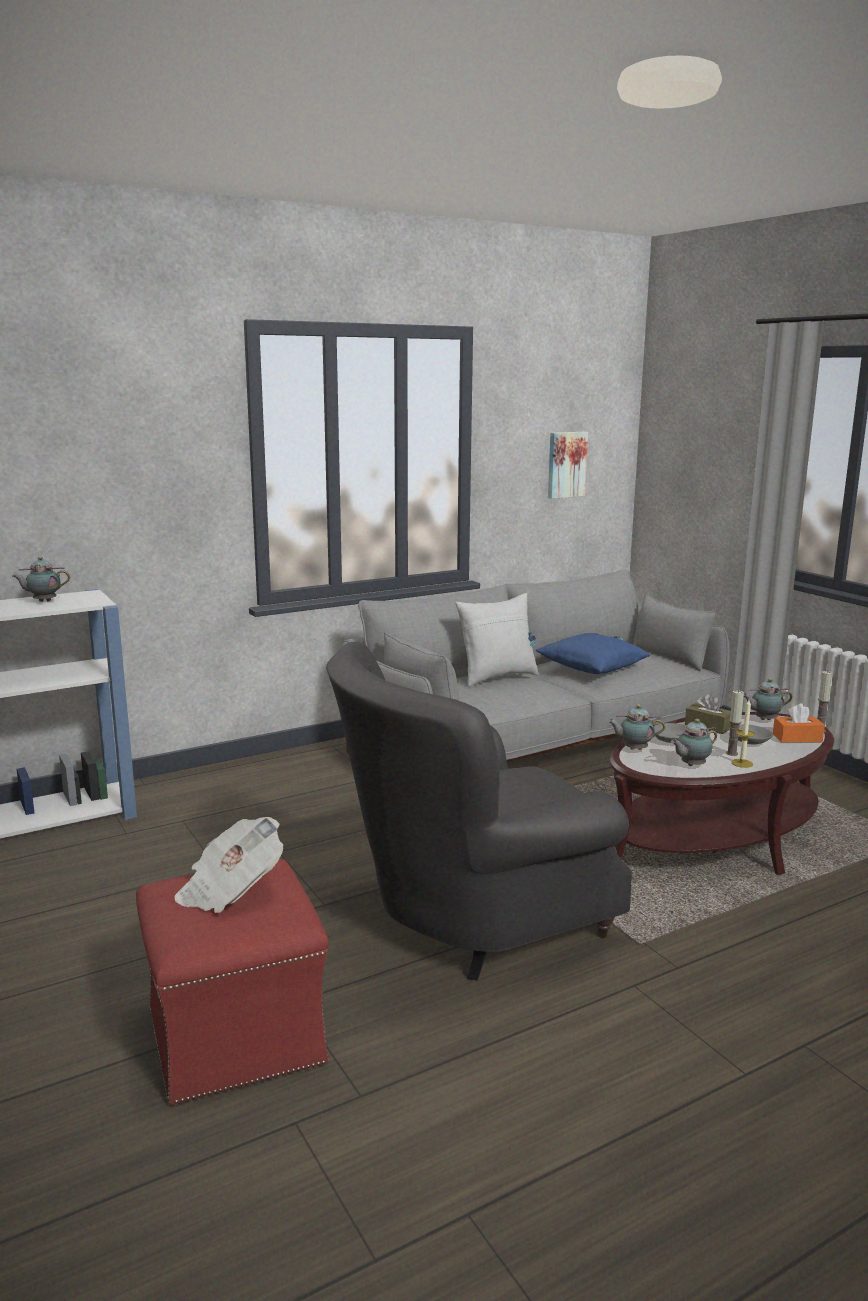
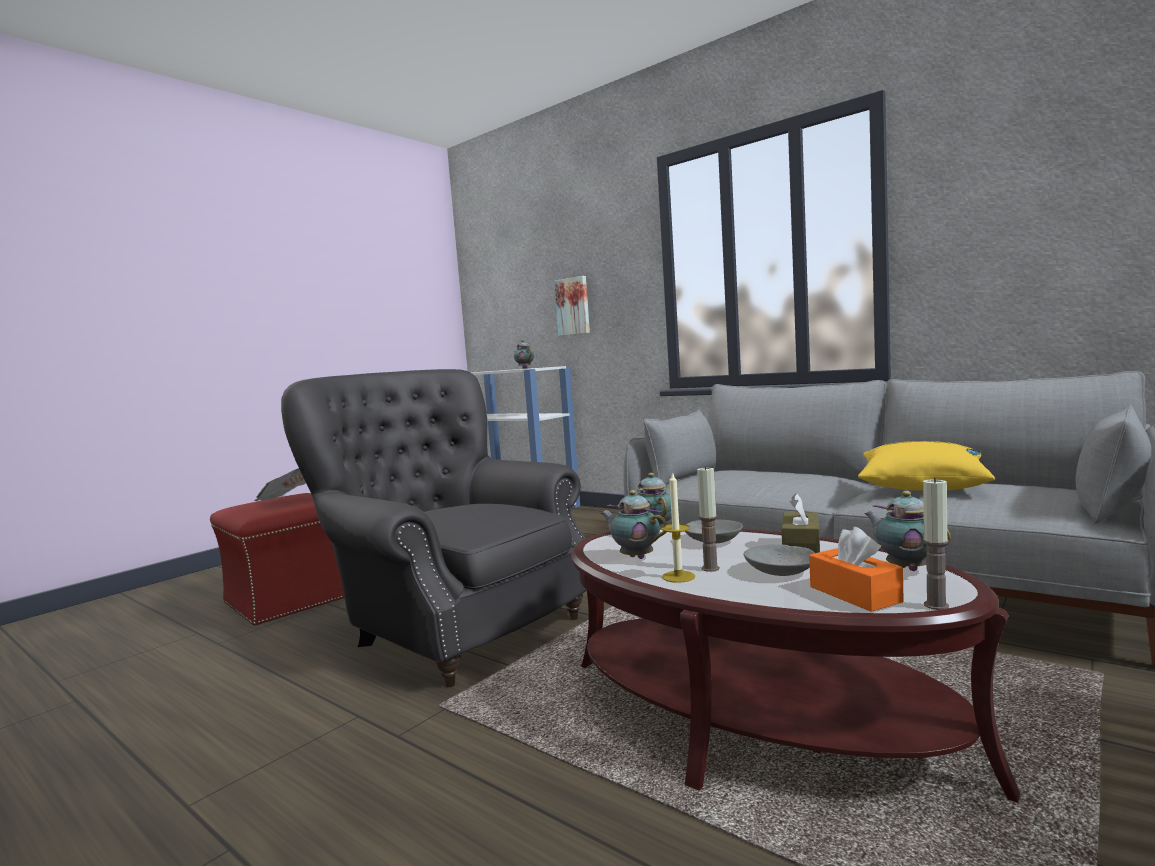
camera: 70 degrees right, 10 degrees down
(497, 678) = (795, 474): grey pillow -> none
(566, 464) = (1058, 227): picture -> picture (573, 306)
(591, 668) = (922, 487): blue pillow -> yellow pillow

